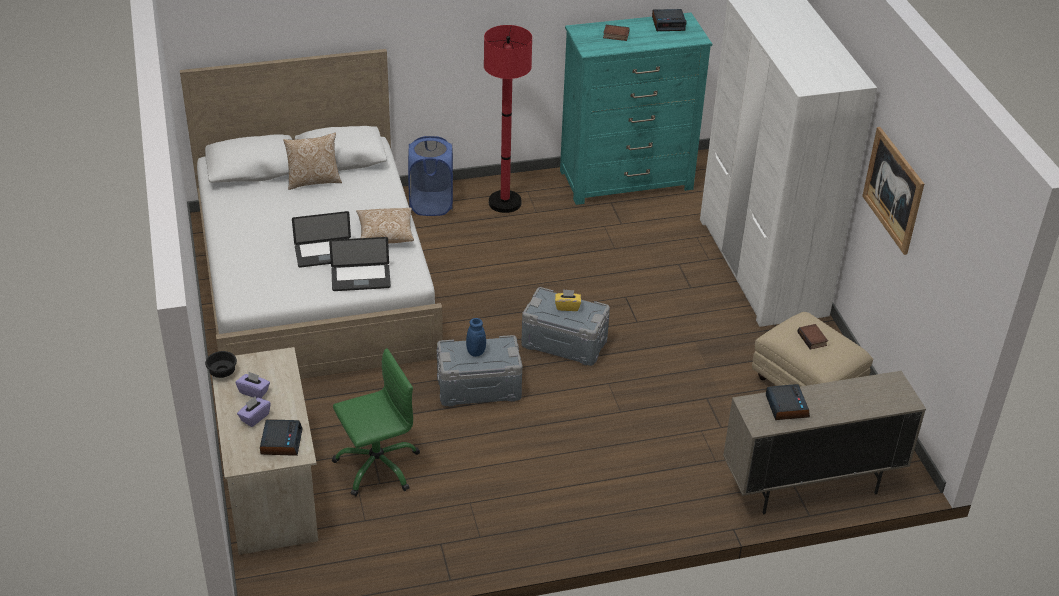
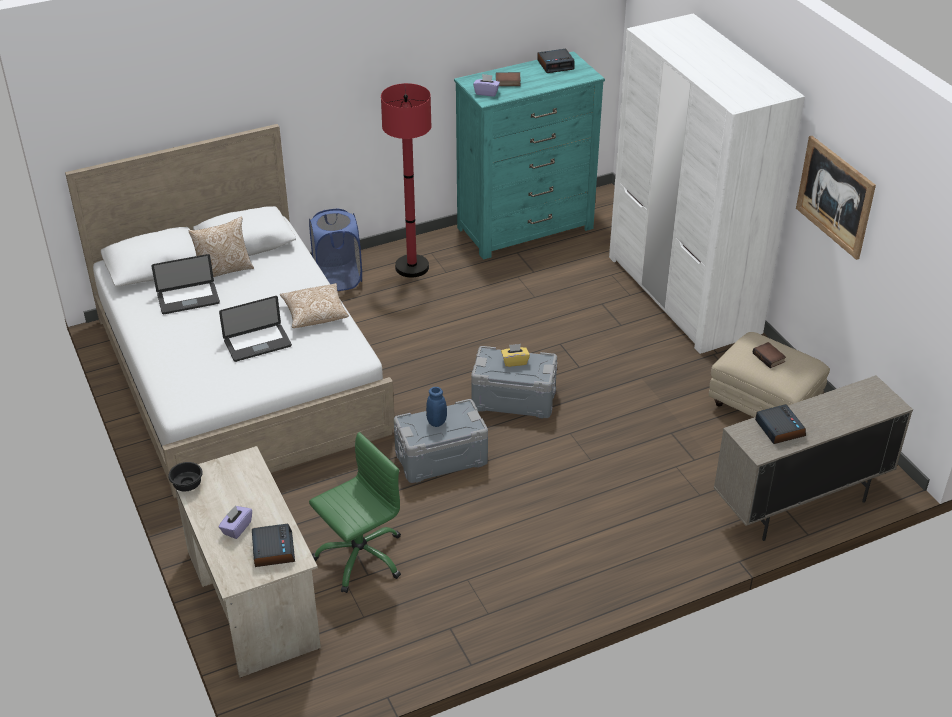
camera: 10 degrees left, 0 degrees up
(254, 392) = (228, 500): purple tissue box -> purple tissue box (486, 93)
(361, 279) = (303, 364): laptop -> laptop (188, 299)

